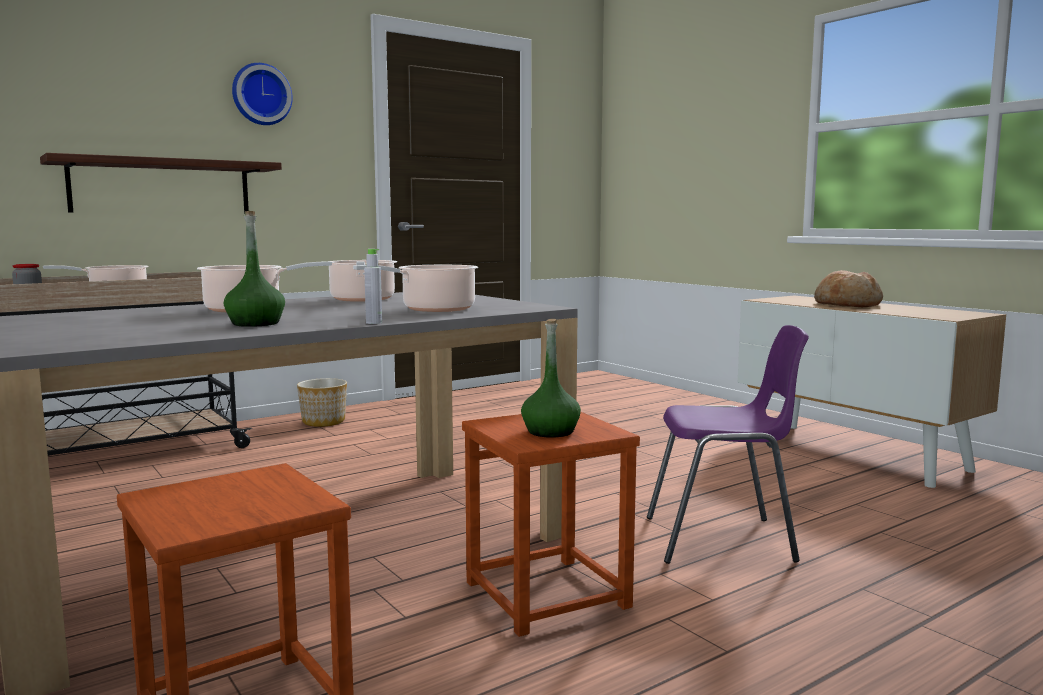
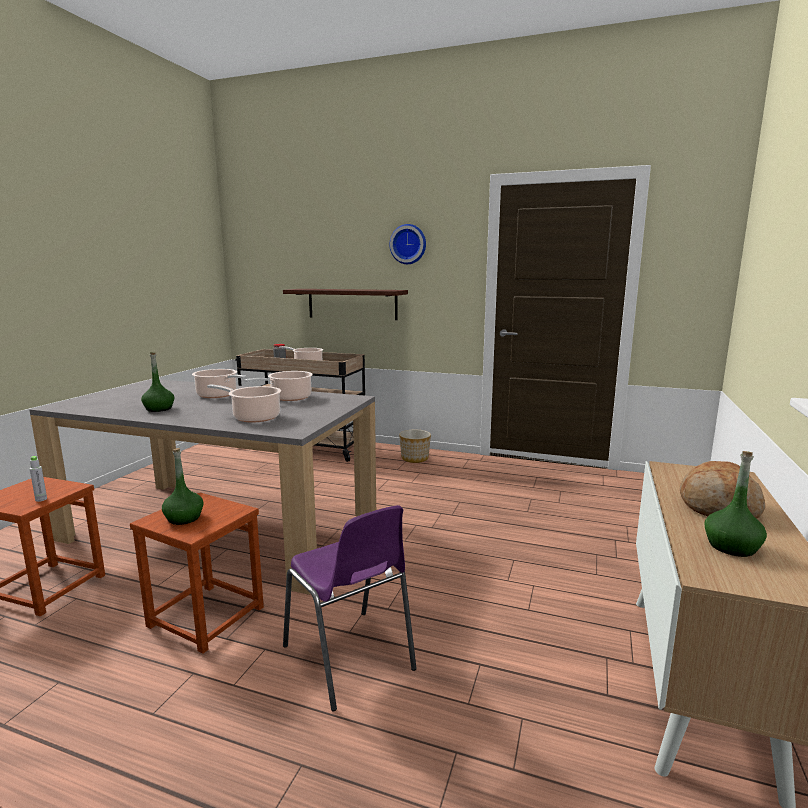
camera: 55 degrees right, 5 degrees up
(374, 323) = (177, 422): grey bottle -> grey bottle (41, 499)
(911, 311) = (731, 546): none -> green bottle

